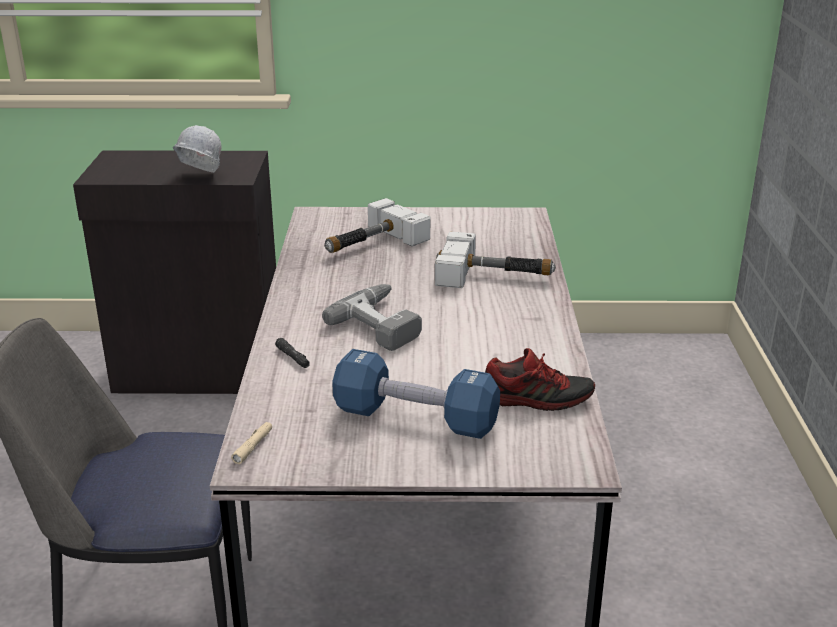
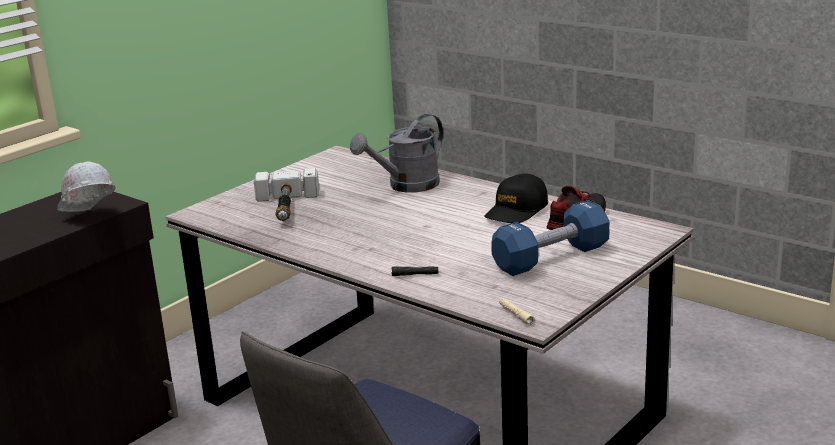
camera: 50 degrees left, 5 degrees down
(384, 323) = (415, 235): power drill -> none
(495, 275) = (406, 186): hammer -> grey watering can
(514, 354) = (516, 210): none -> black cap

